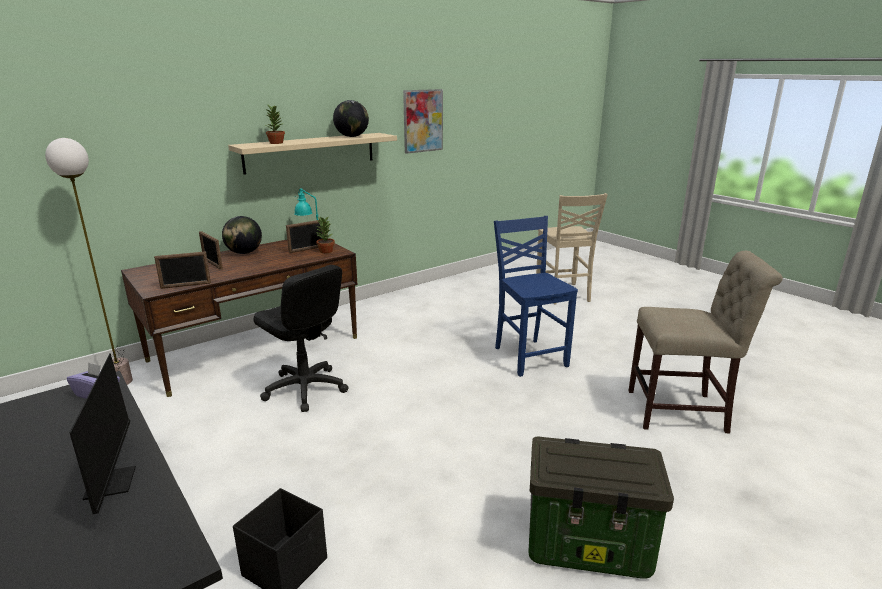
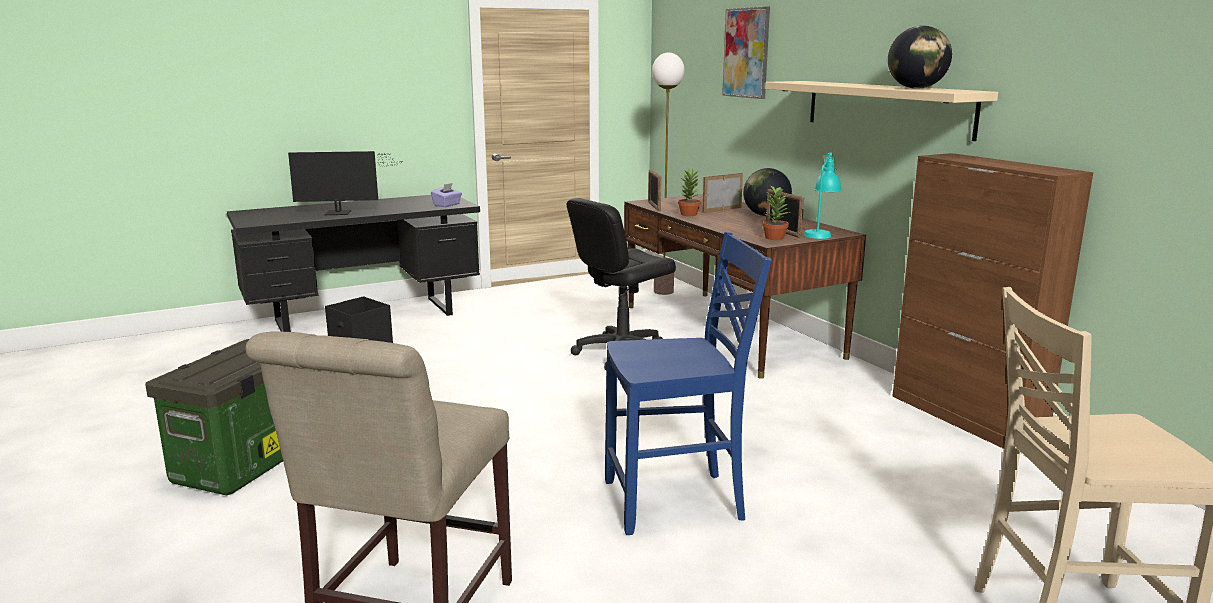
camera: 100 degrees right, 5 degrees down
(276, 143) = (822, 83): potted plant -> potted plant (689, 214)
(406, 293) = (966, 419): none -> brown cabinet
(423, 121) = (1103, 79): picture -> picture (746, 53)

